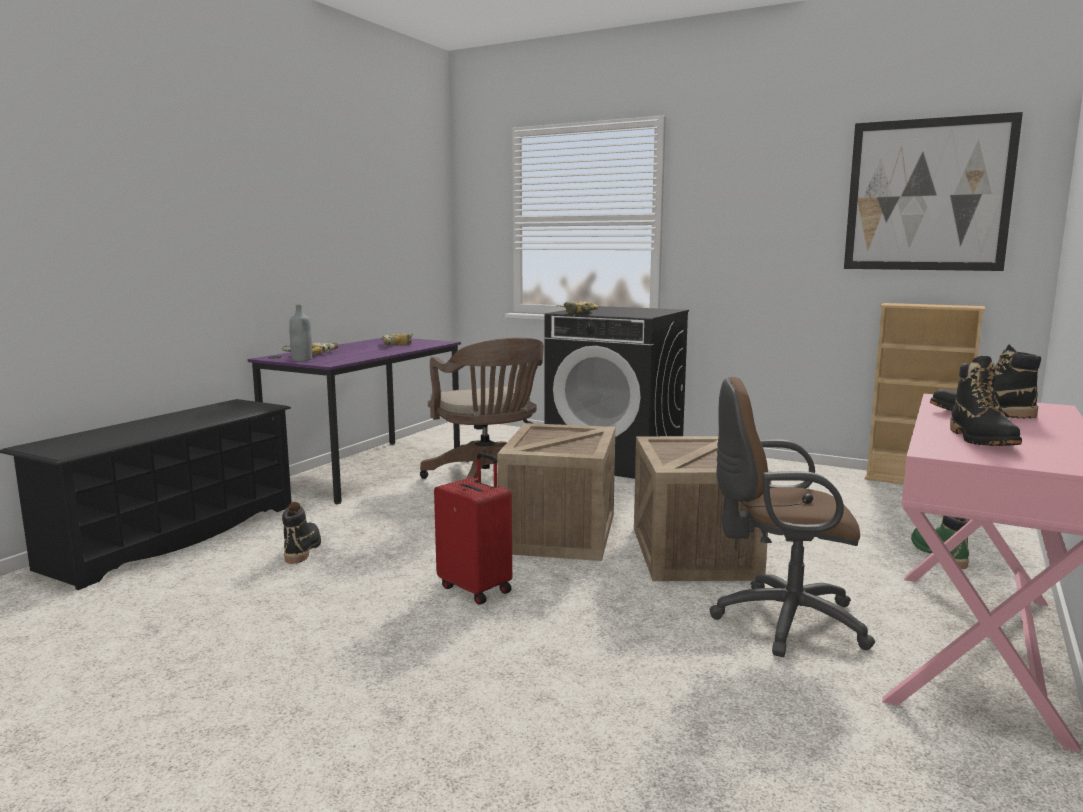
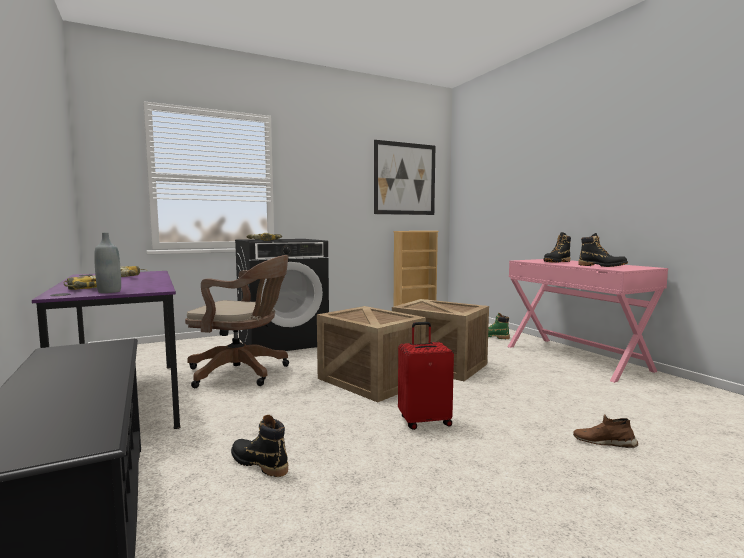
camera: 55 degrees left, 5 degrees down
(555, 714) = (604, 442): none -> brown shoe
(780, 621) = (532, 374): brown office chair -> none

